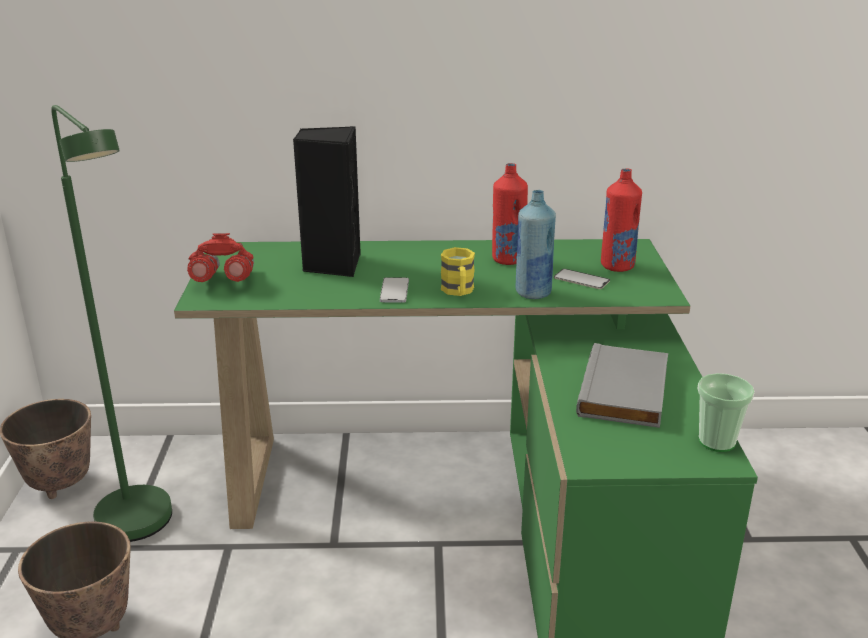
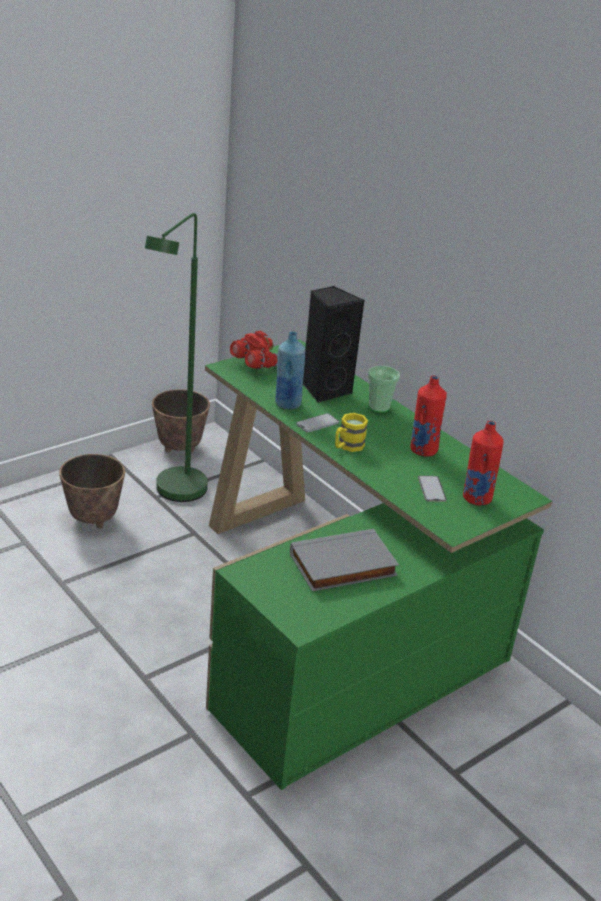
camera: 50 degrees right, 5 degrees up
(533, 293) = (383, 475): blue bottle -> blue bottle (287, 404)
(716, 442) = (322, 620): cup -> cup (379, 407)

